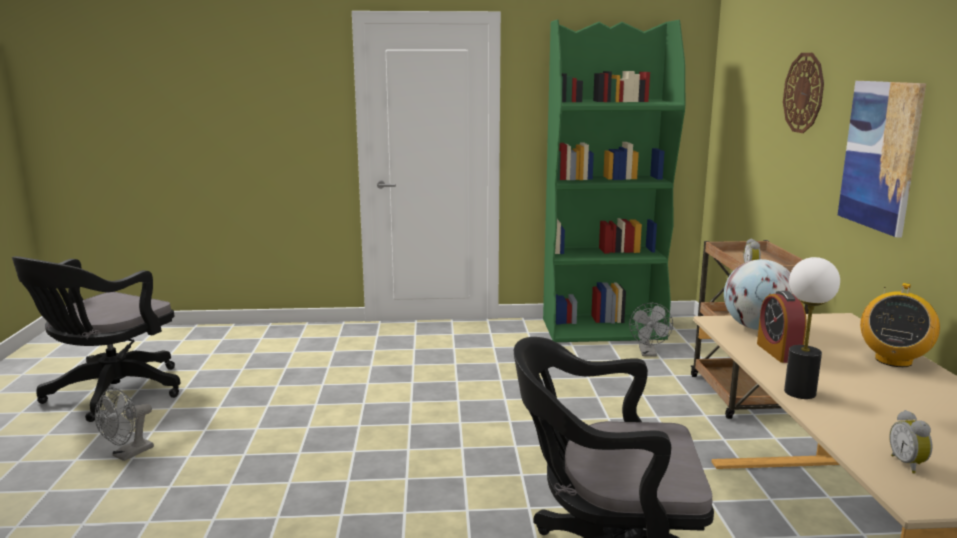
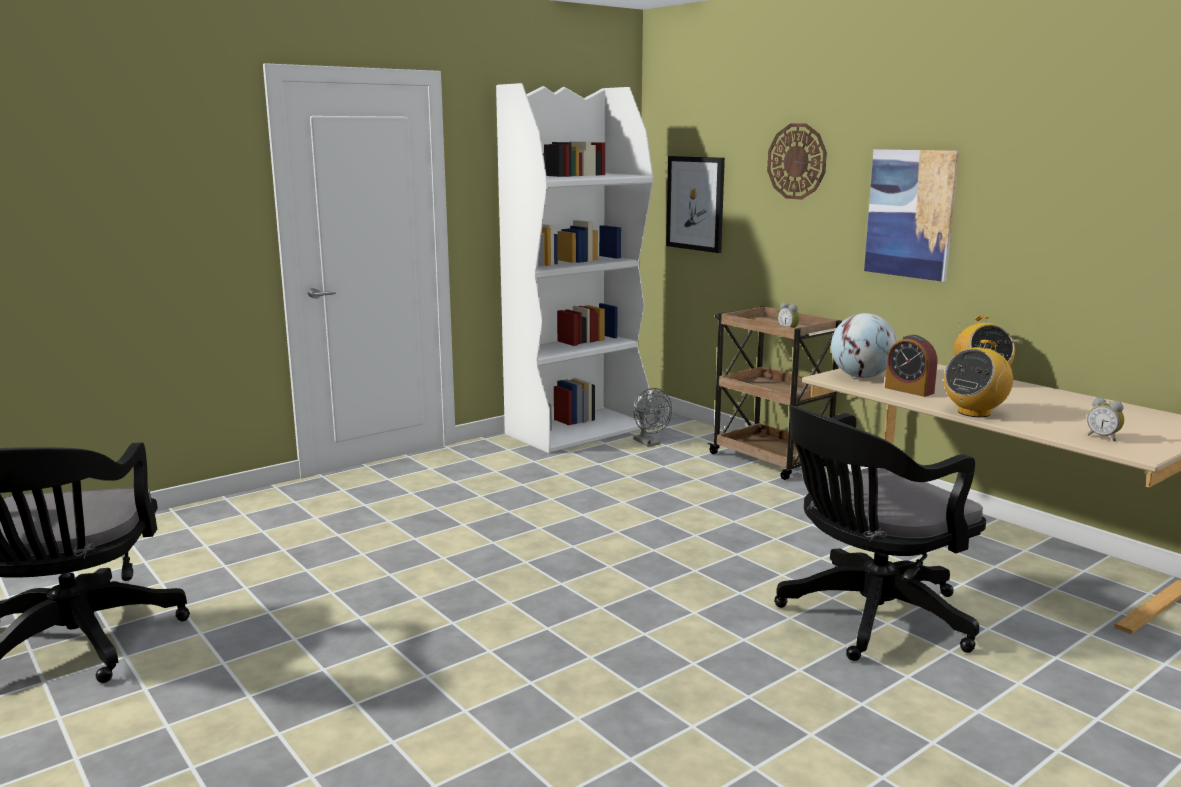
camera: 35 degrees left, 0 degrees up
(128, 454) = (237, 695): grey fan -> none
(604, 329) = (578, 430): green bookcase -> white bookcase
(739, 132) = (695, 203): none -> picture
(800, 393) = (974, 412): table lamp -> radio

